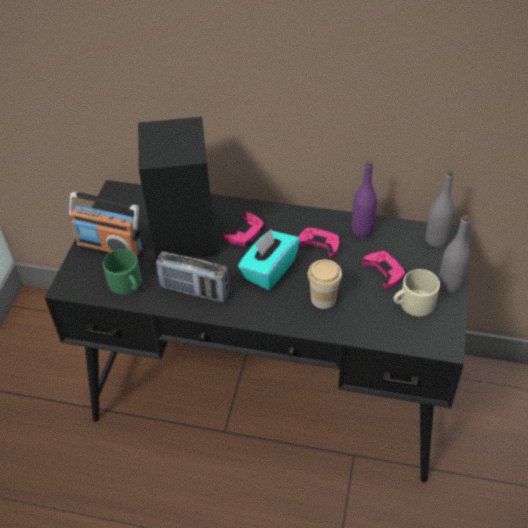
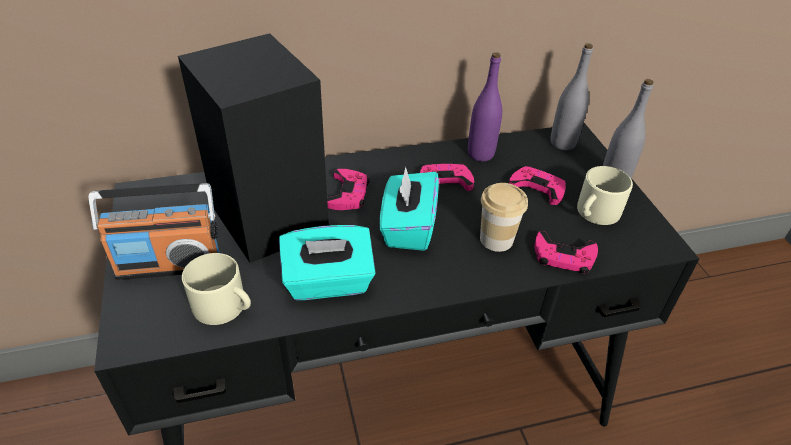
camera: 30 degrees left, 5 degrees down
(127, 284) = (224, 306): green mug -> beige mug
(194, 290) = (328, 283): radio -> turquoise tissue box
(361, 327) = (563, 257): none -> pink game controller

